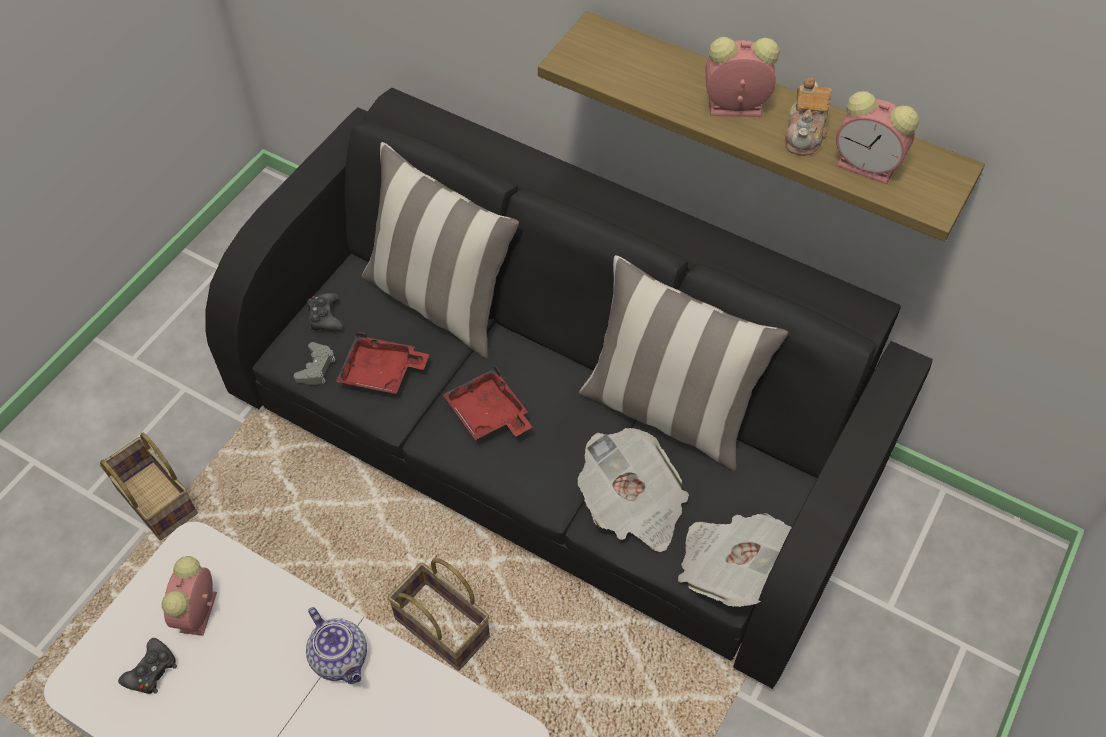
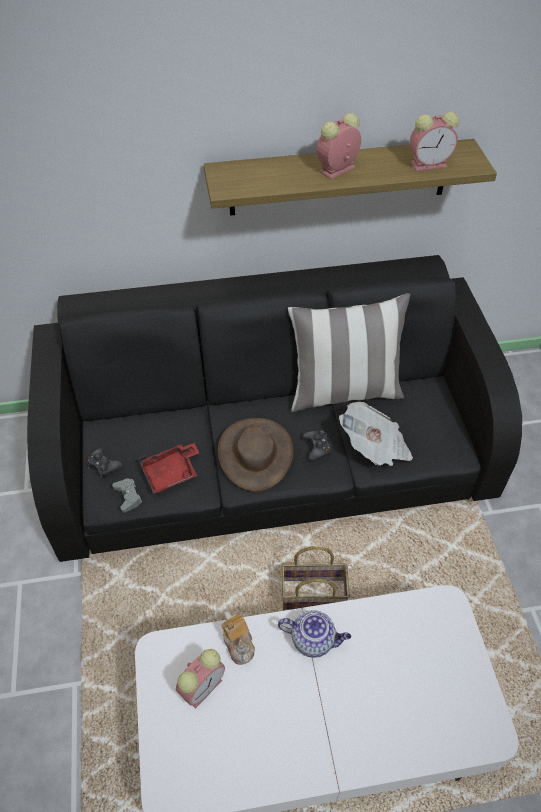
camera: 40 degrees left, 5 degrees down
(151, 671) = (208, 743): black game controller -> black game controller (317, 447)
(154, 500) = (66, 662): basket -> none
(198, 614) = (203, 686): alarm clock -> alarm clock turned 105 degrees counterclockwise
(440, 301) = (165, 414): pillow -> none
(488, 414) = (256, 454): red tray -> brown hat
(731, 568) = (450, 443): newspaper -> none
(805, 134) = (384, 165): teapot -> teapot (239, 644)

